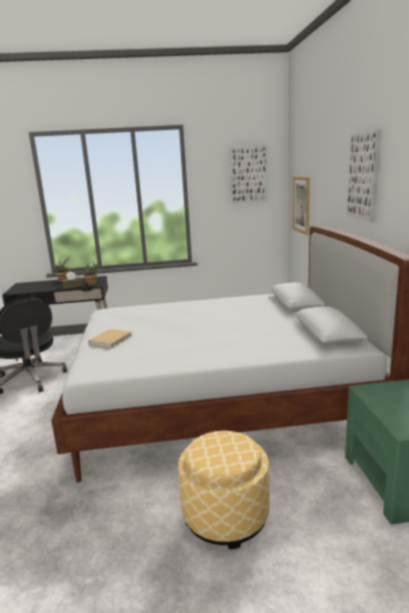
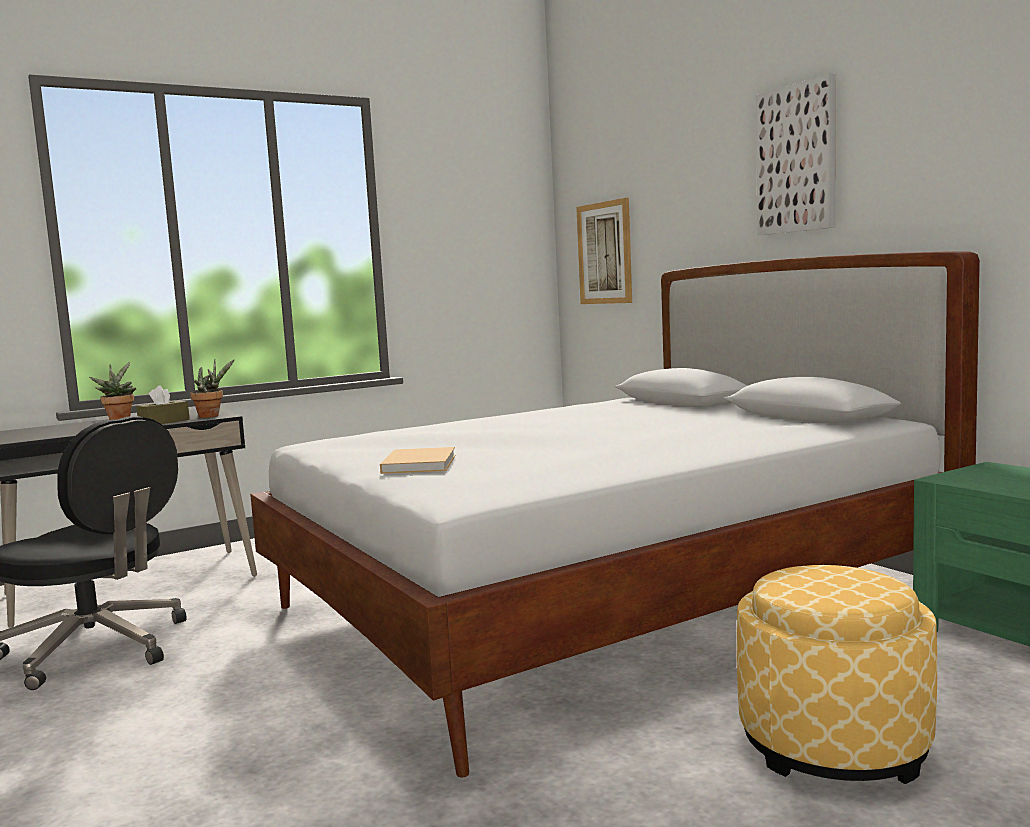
camera: 25 degrees left, 10 degrees down
(248, 175) = (489, 205): picture -> none

